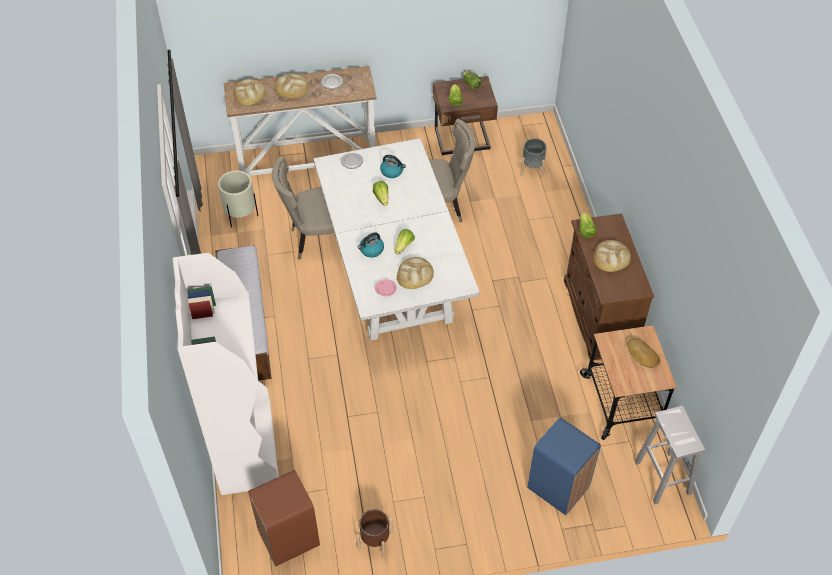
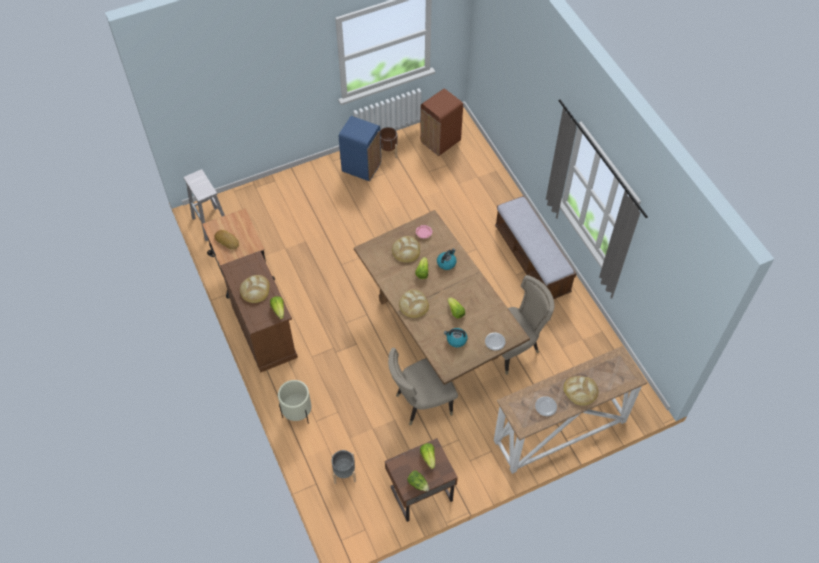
camera: 165 degrees right, 5 degrees up
(241, 216) = (587, 355): beige planter -> beige planter (297, 413)
(246, 448) = (491, 183): white bookcase -> none
(249, 94) = (615, 374): bread -> bread (413, 305)
(394, 277) = (436, 328): white dining table -> brown dining table
(558, 488) = (280, 202): blue trash can -> blue trash can (361, 167)

